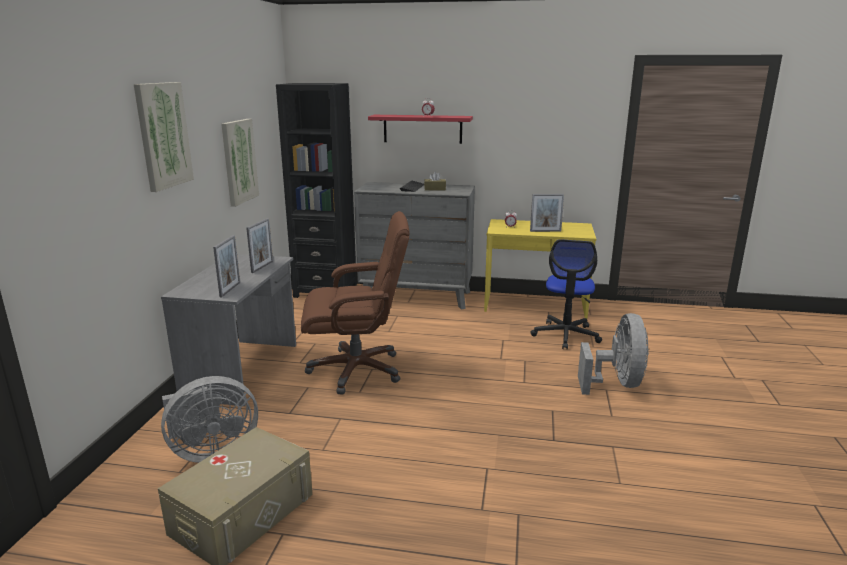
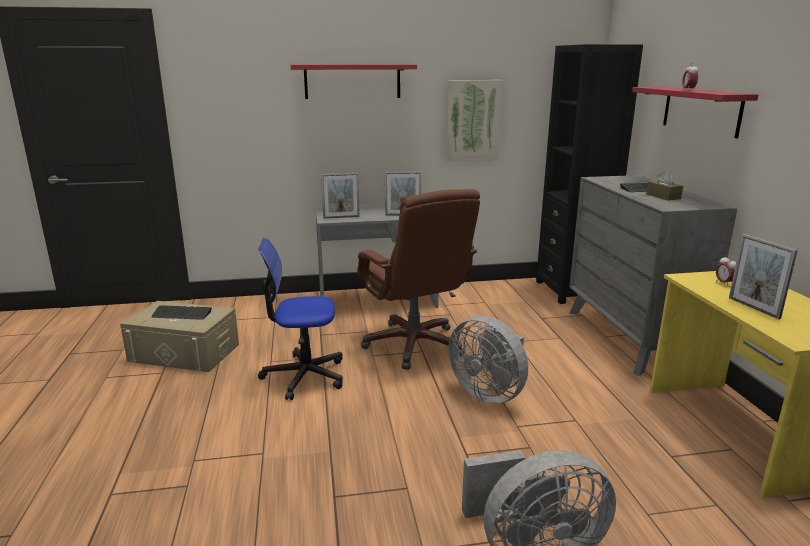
camera: 70 degrees right, 0 degrees up
(163, 135) = (352, 81): picture -> red shelf
(211, 452) = (255, 322): grey fan -> grey fan (489, 393)
(234, 466) = (181, 314): none -> keyboard
(565, 335) = (658, 478): office chair -> office chair (304, 376)

